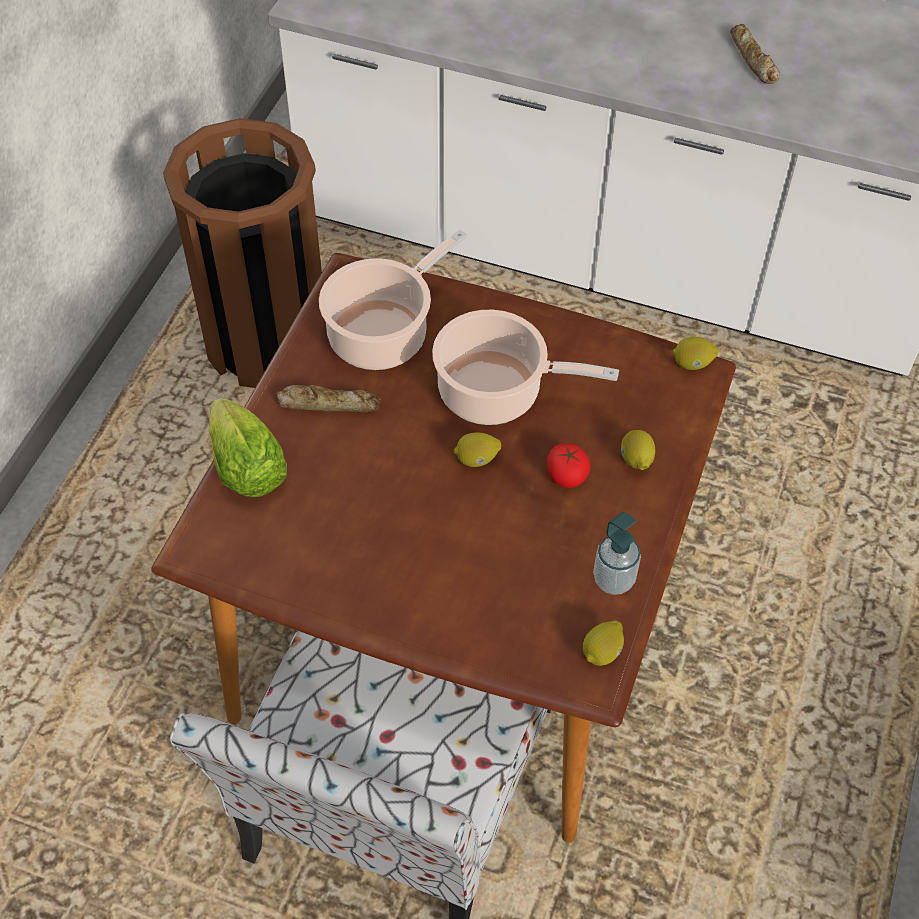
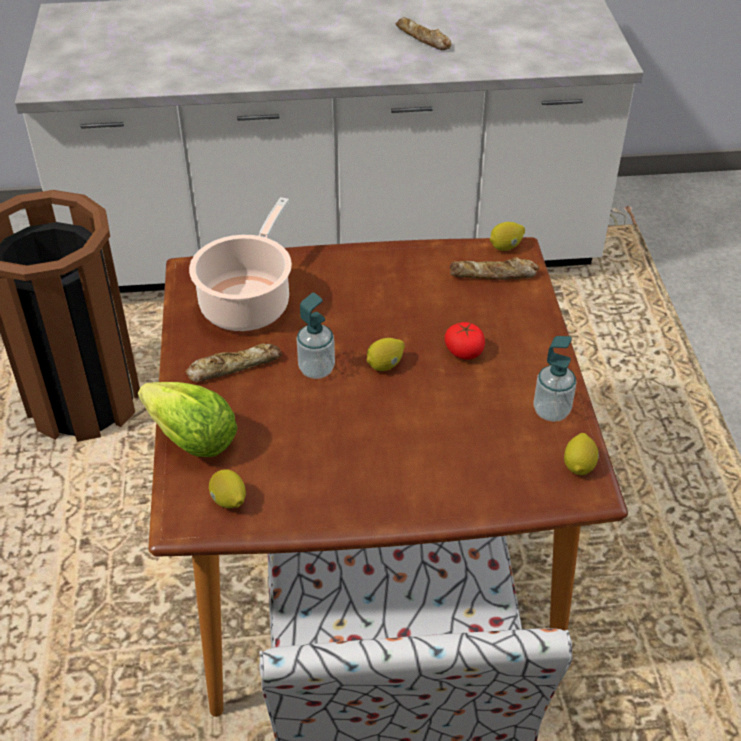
camera: 25 degrees left, 10 degrees down
(406, 438) = (316, 369): none -> soap dispenser
(496, 392) = (369, 313): cooking pot -> none
(636, 460) = (509, 323): lemon -> lemon (229, 501)
(656, 394) = (494, 275): none -> bread

